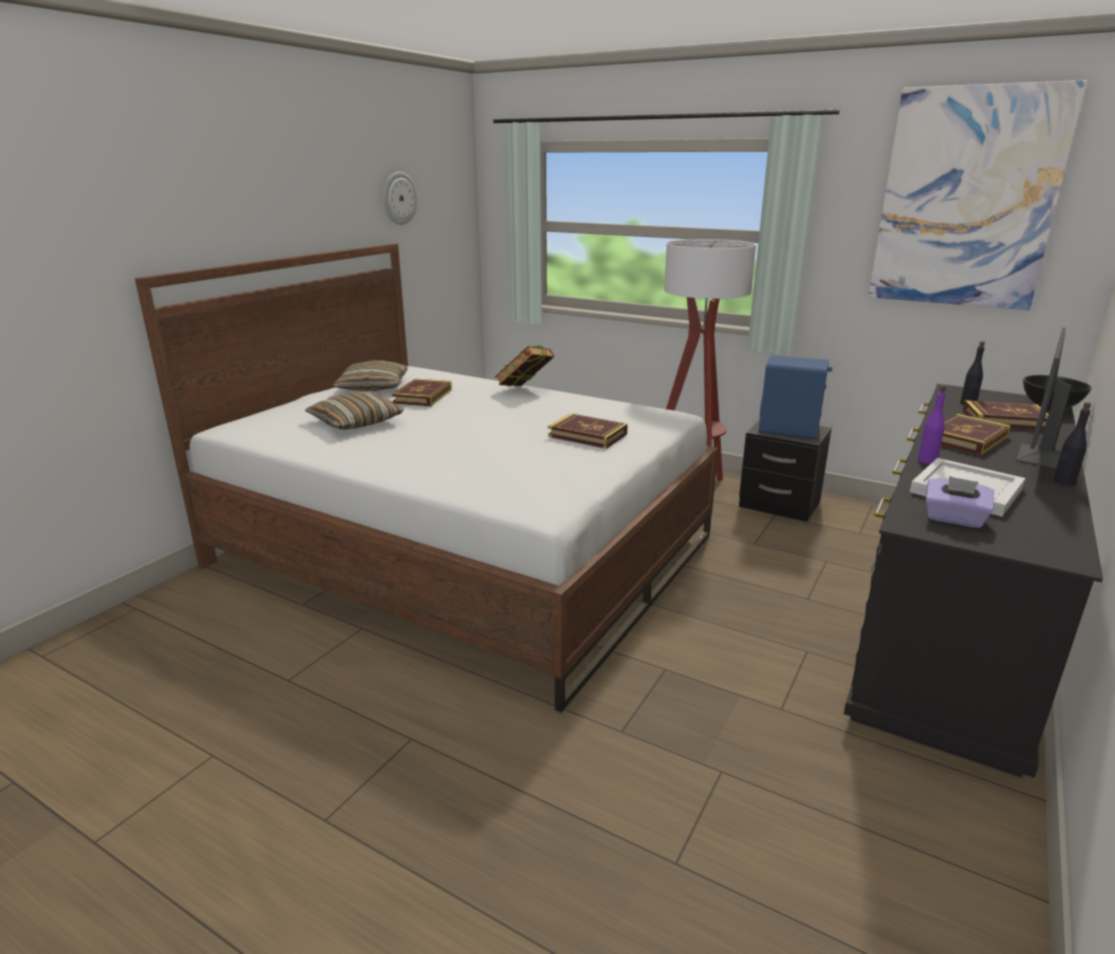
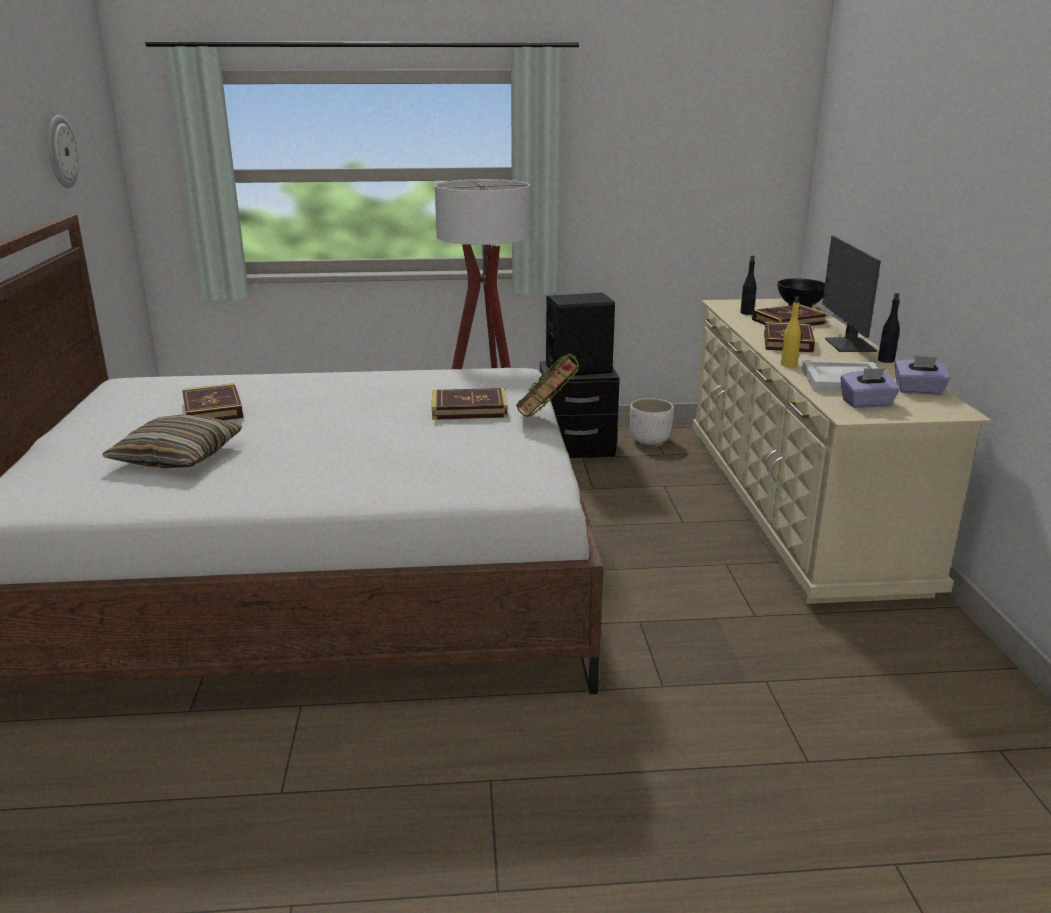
camera: 35 degrees left, 0 degrees up
(373, 386) = (121, 411): pillow -> none
(525, 391) = (325, 378): book -> book (547, 418)
(789, 430) = (579, 369): blue speaker -> black speaker
(860, 517) = (650, 440): none -> white planter
(927, 460) = (788, 365): purple bottle -> yellow bottle
(950, 623) = (795, 506): black dresser -> beige dresser
(967, 199) = (694, 128): picture -> none
(1051, 522) = (918, 390): none -> purple tissue box

